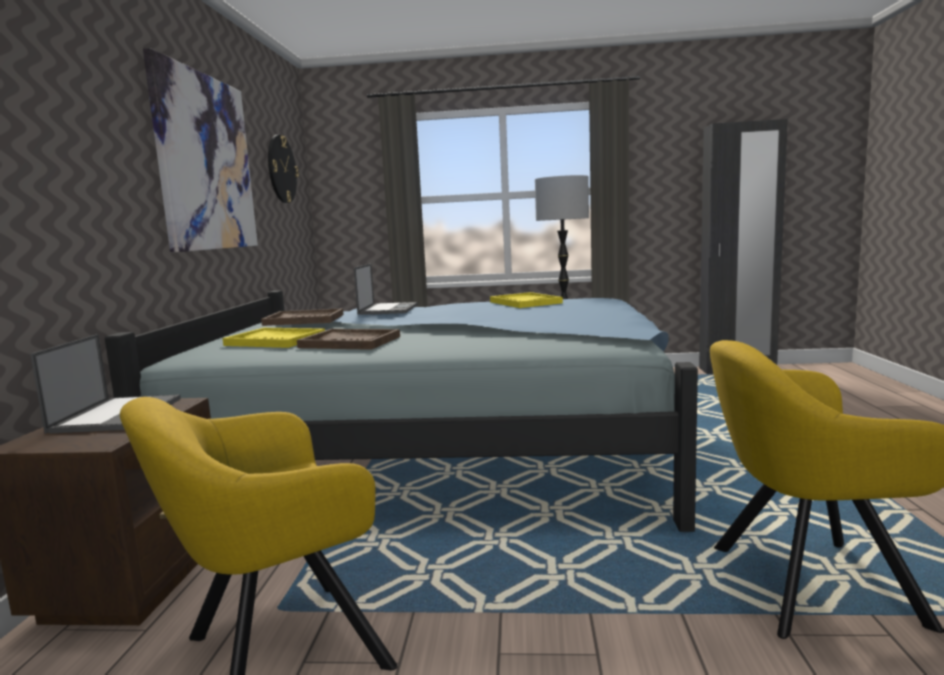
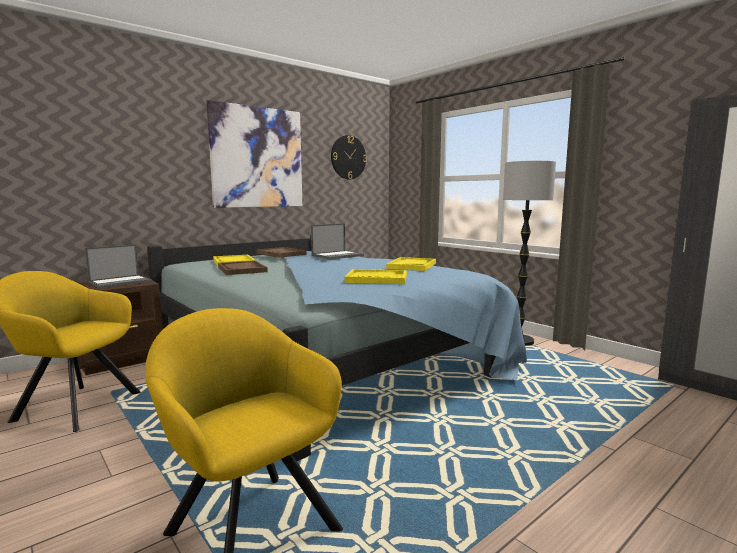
camera: 45 degrees right, 0 degrees up
(571, 314) = (376, 279): none -> yellow tray

